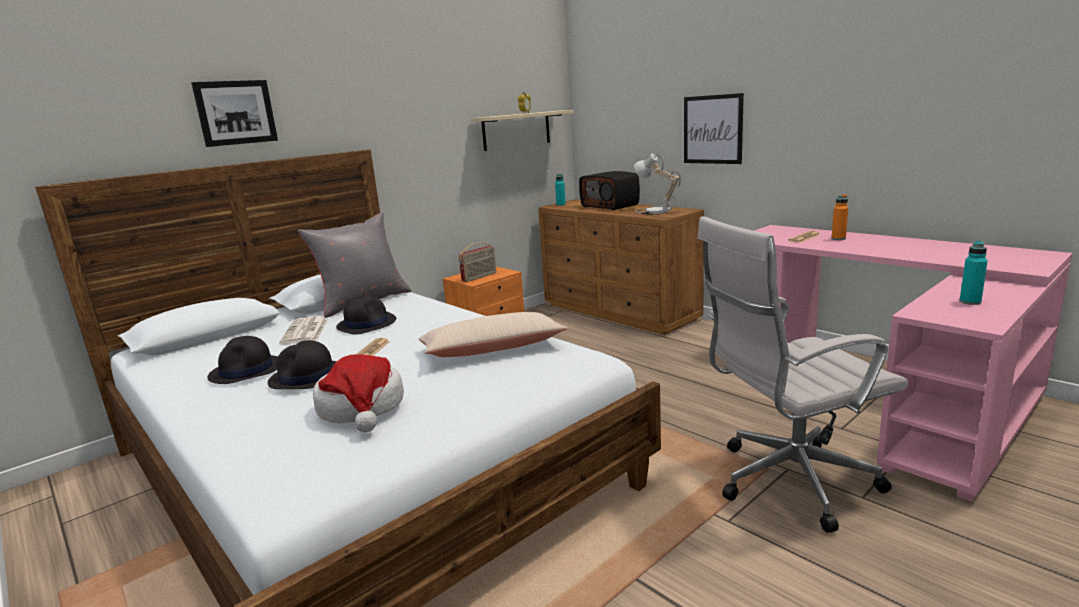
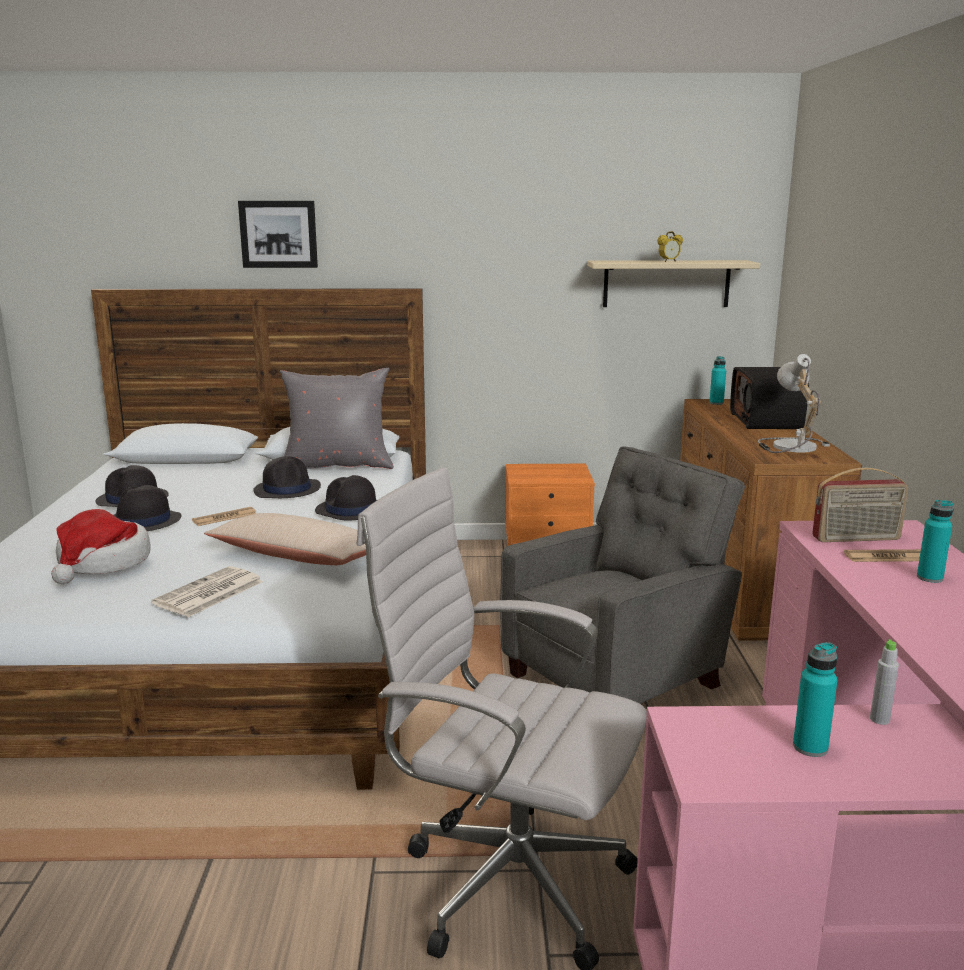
camera: 40 degrees right, 0 degrees up
(305, 331) = (238, 479): newspaper -> newspaper (208, 593)
(452, 318) = (350, 510): none -> black hat
(479, 277) = (539, 475): radio -> radio (856, 539)
(648, 374) = (618, 679): none -> grey armchair
(712, 129) = (890, 334): picture -> none
(838, 239) = (929, 578): orange bottle -> turquoise bottle
(955, 286) = (879, 719): none -> grey bottle

